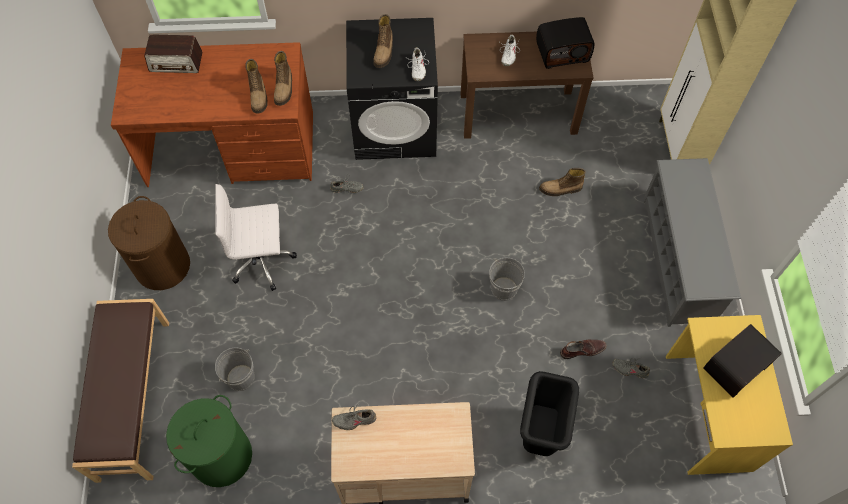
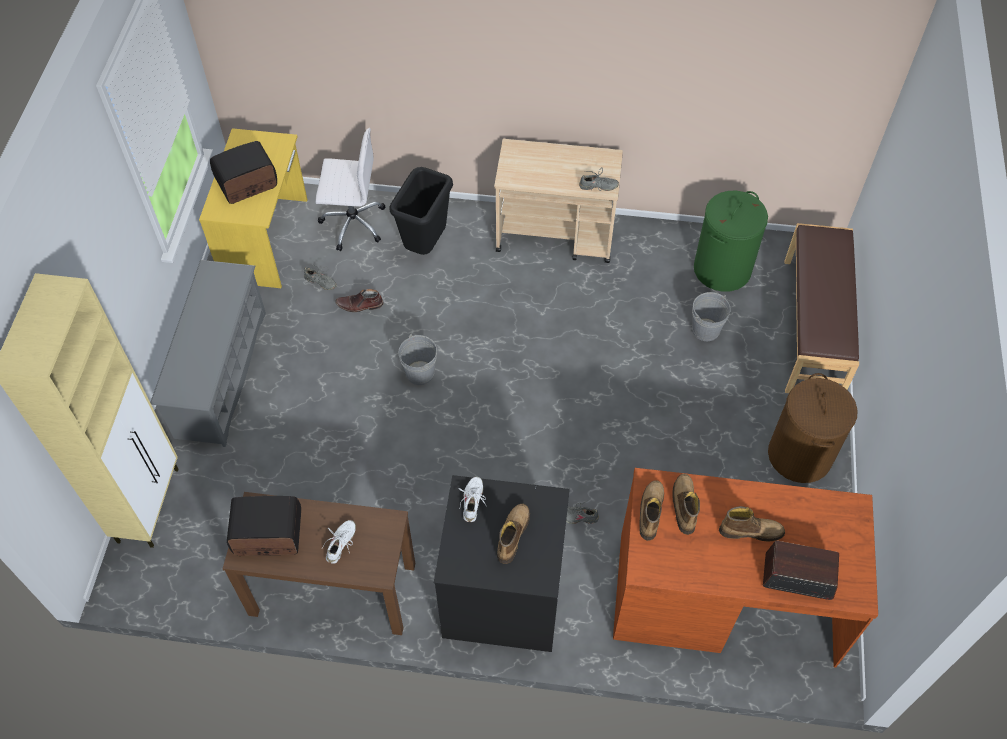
camera: 170 degrees left, 5 degrees down
(263, 260) = (683, 444): white office chair -> white office chair (352, 223)
(560, 189) = (317, 474): boot -> boot (751, 531)

